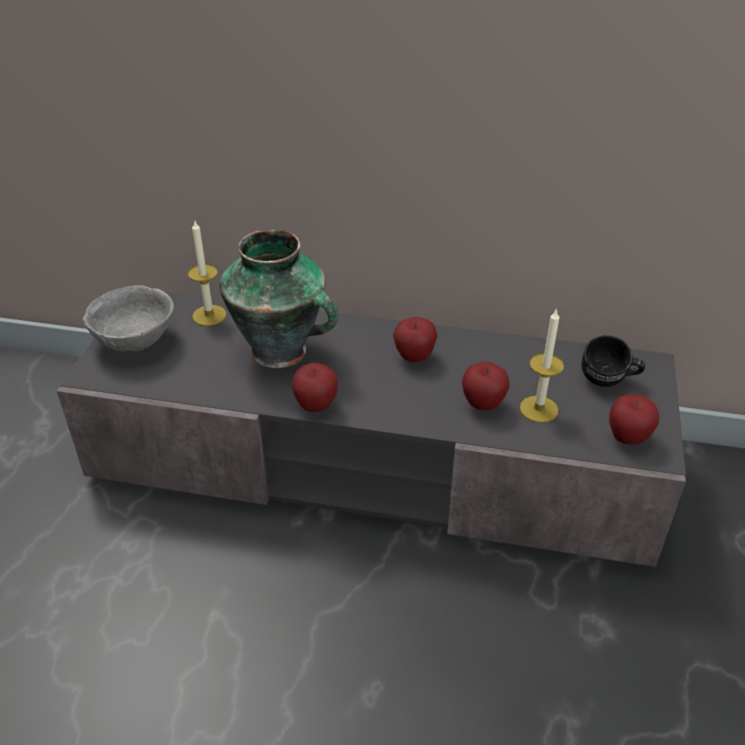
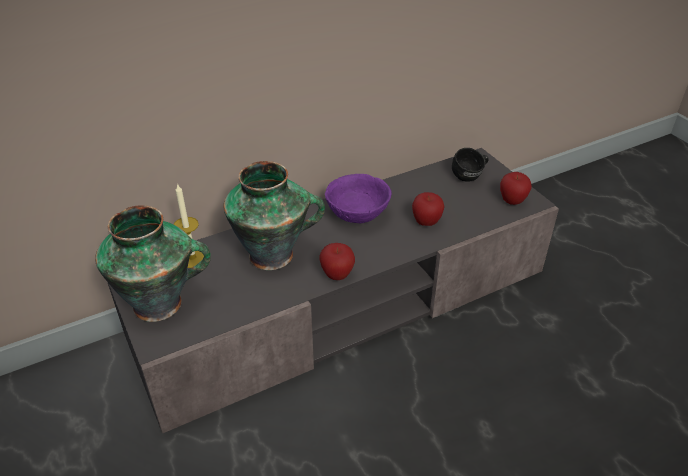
camera: 40 degrees left, 0 degrees up
(135, 342) = (160, 304): grey bowl -> vase
(414, 357) = (357, 216): apple -> purple bowl
(538, 409) = (455, 209): candle -> none

